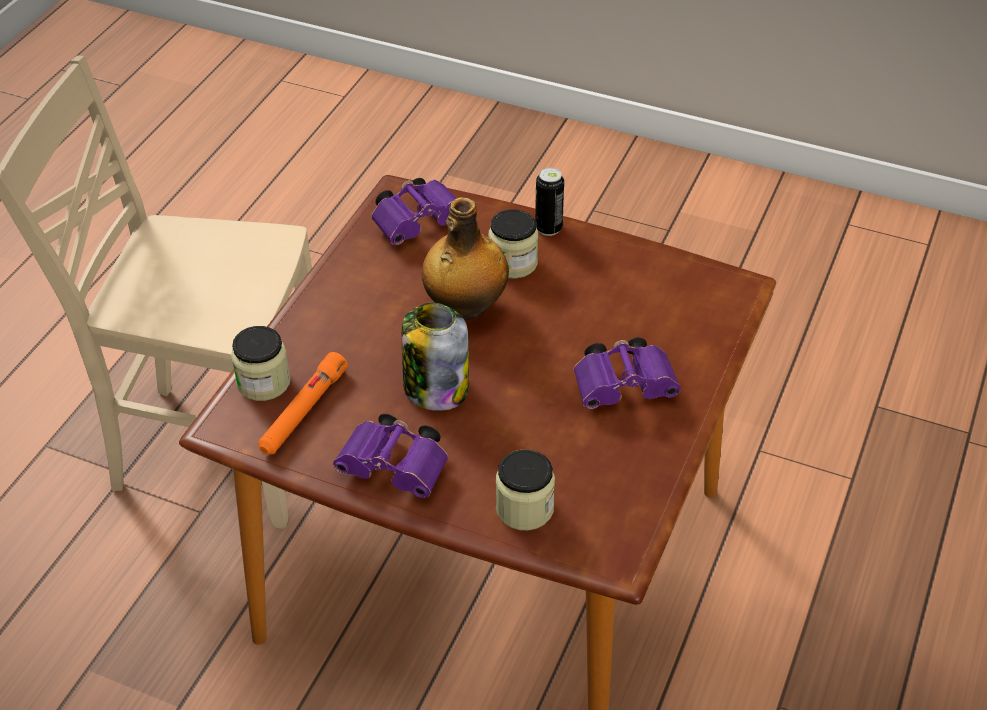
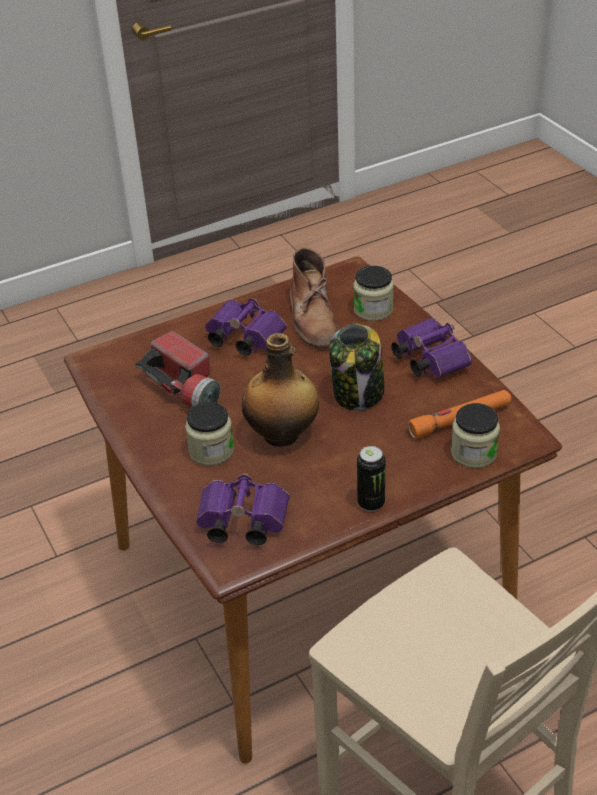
camera: 140 degrees left, 5 degrees down
(548, 228) = (153, 464): can -> can (371, 503)
(581, 456) = (313, 318): none -> brown boot
(614, 306) = (185, 386): none -> flashlight

